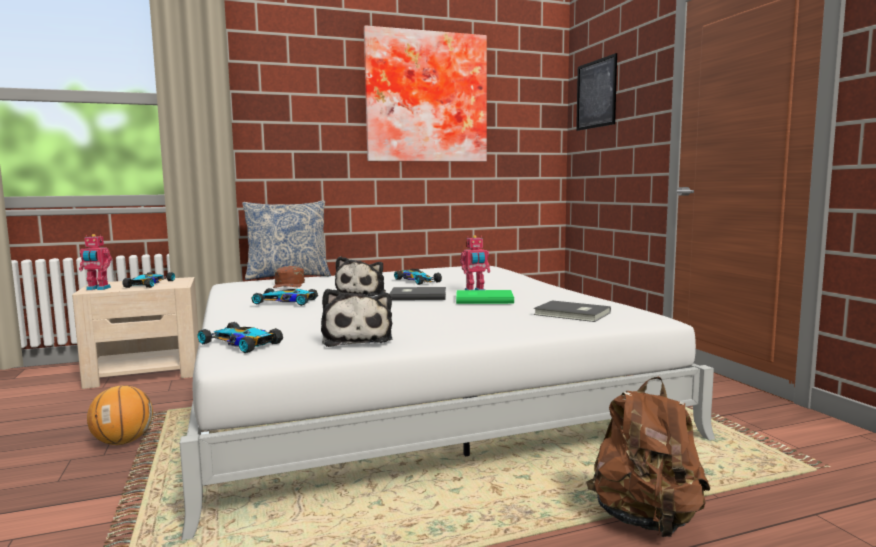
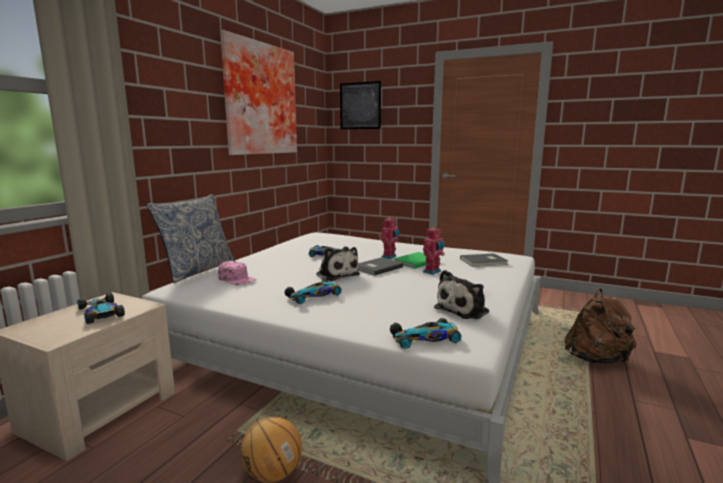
camera: 45 degrees left, 5 degrees up
(97, 289) = (53, 335): toy robot -> toy robot (433, 272)
(289, 284) = (237, 279): brown cap -> pink cap
(356, 339) = (464, 310): plush toy -> plush toy turned 105 degrees clockwise

